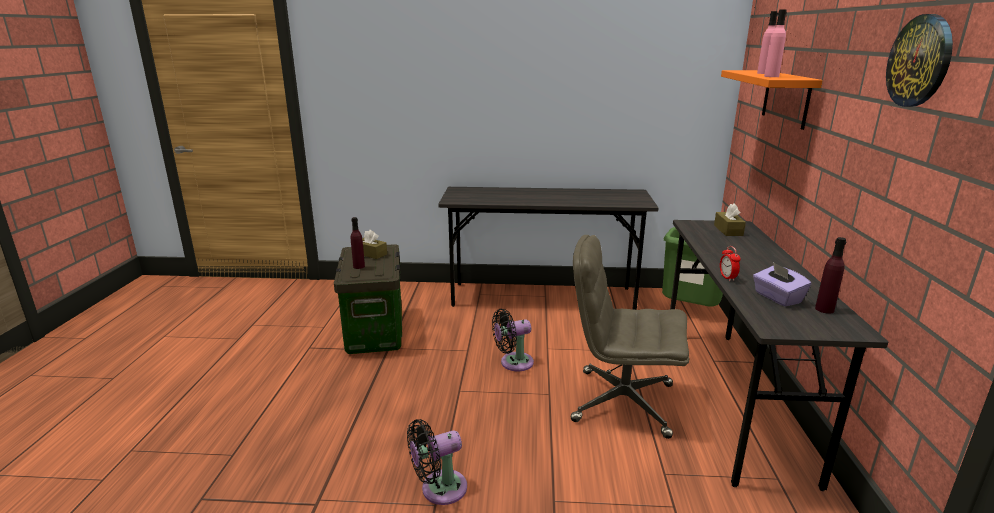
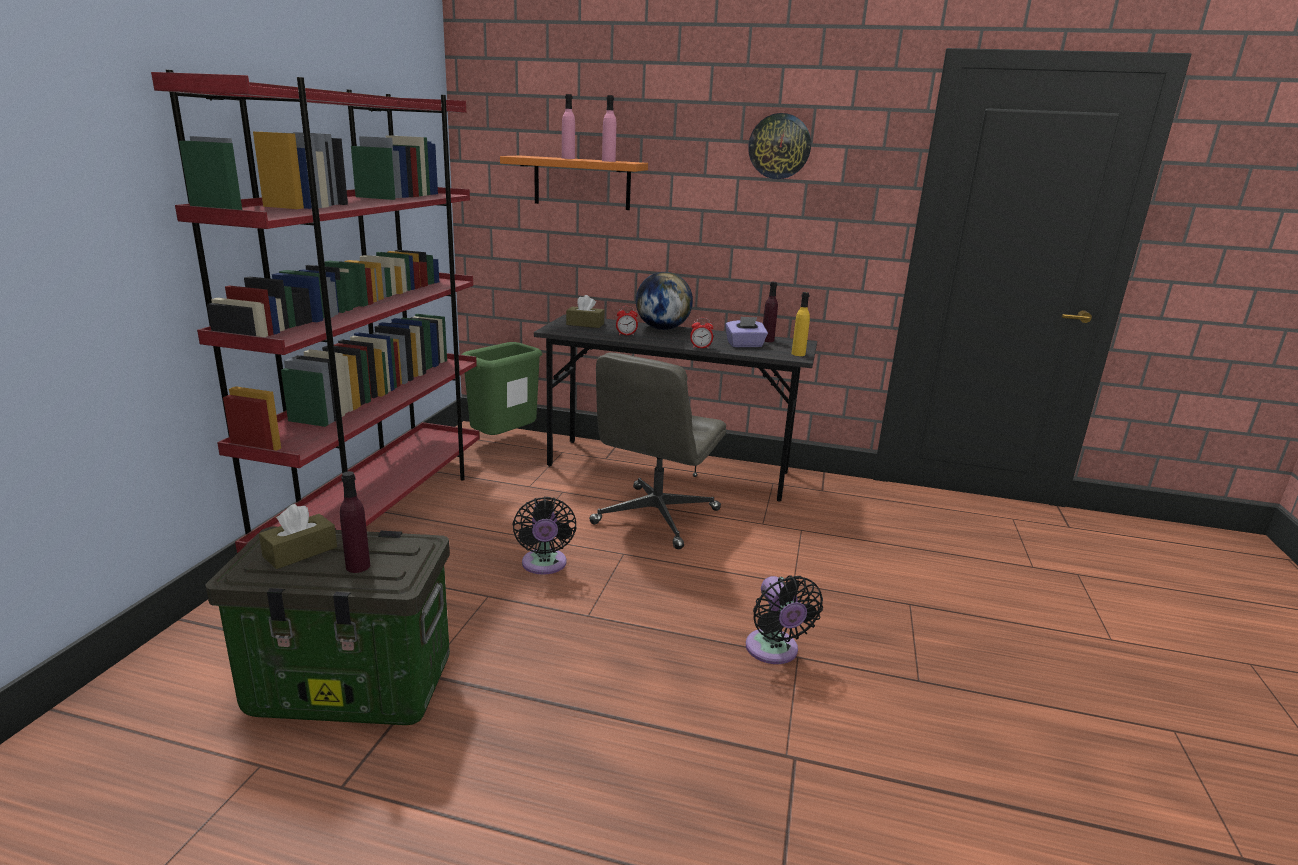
camera: 80 degrees left, 0 degrees up
(543, 297) = (380, 512): grey desk -> red bookcase
(720, 246) = (626, 334): none -> alarm clock
(772, 257) = (662, 328): none -> globe
(789, 329) = (798, 354): none -> yellow bottle

